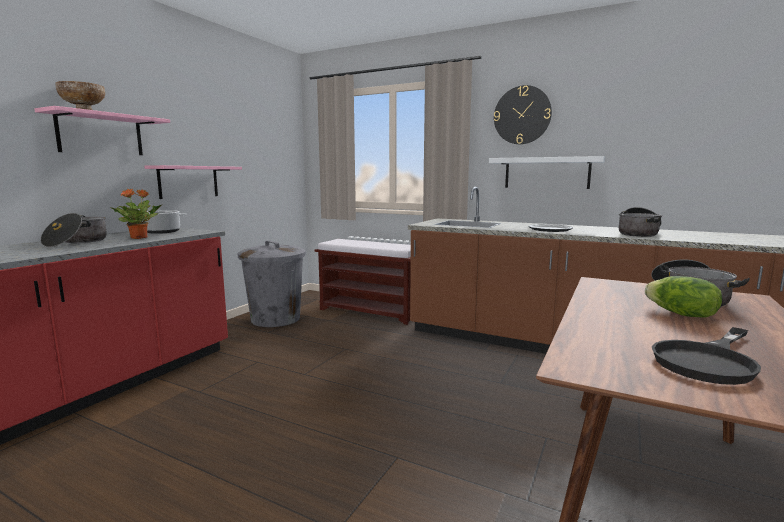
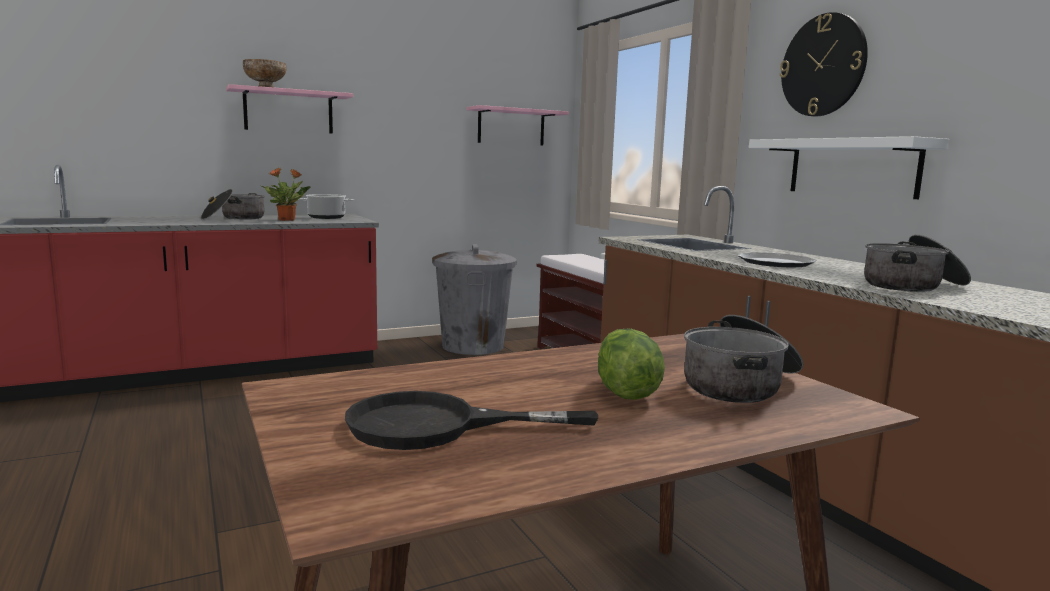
camera: 35 degrees right, 0 degrees up
(188, 182) = (387, 165): pink shelf -> pink shelf (511, 127)

